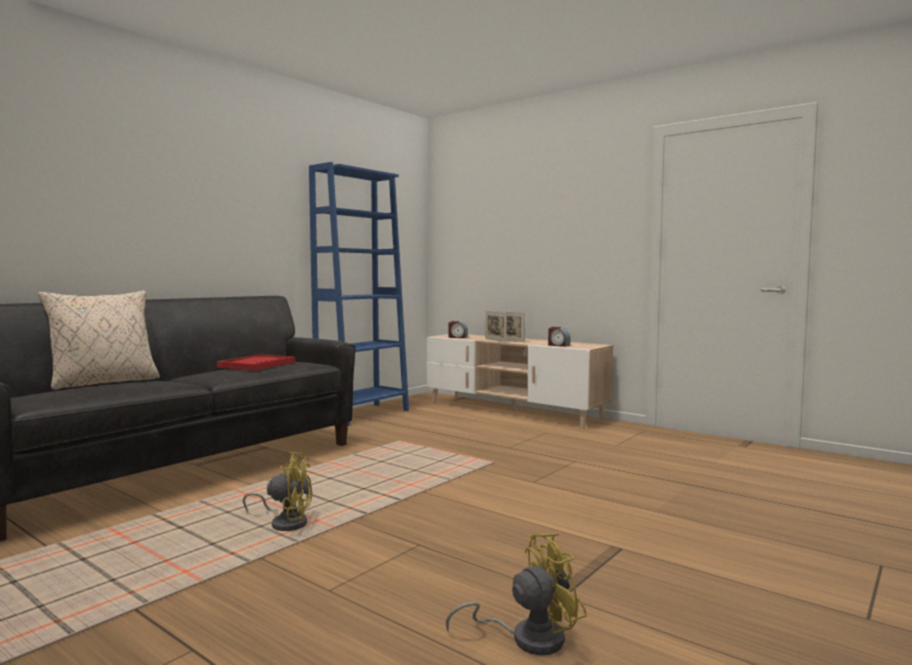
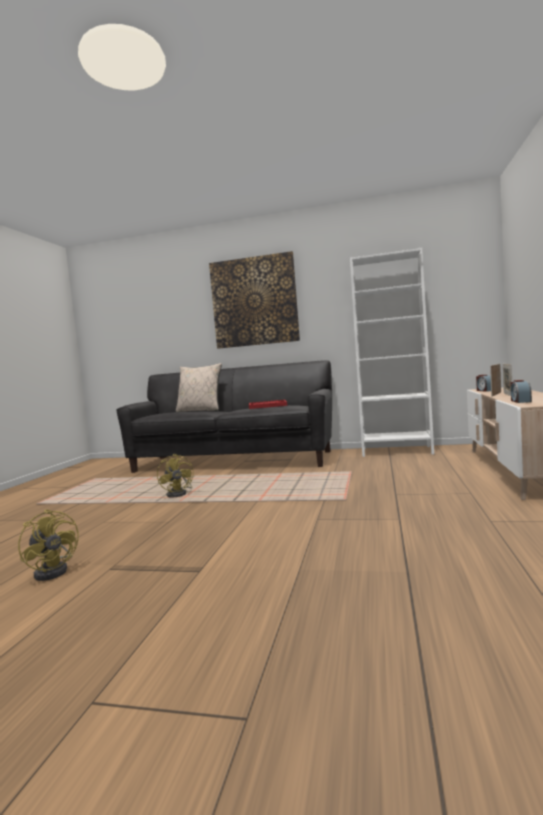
camera: 65 degrees right, 0 degrees up
(168, 186) = (254, 301): none -> picture
(362, 414) = (396, 451): blue bookcase -> white bookcase

